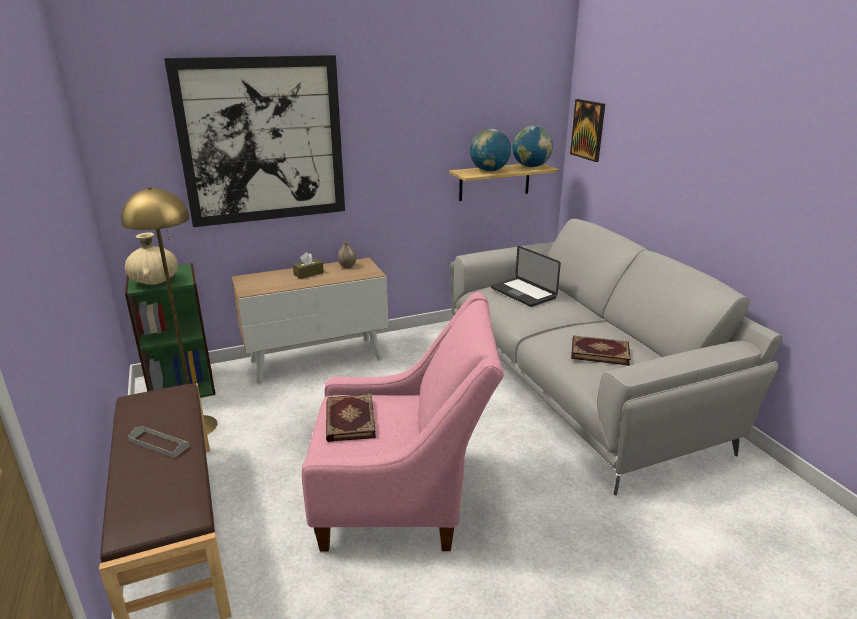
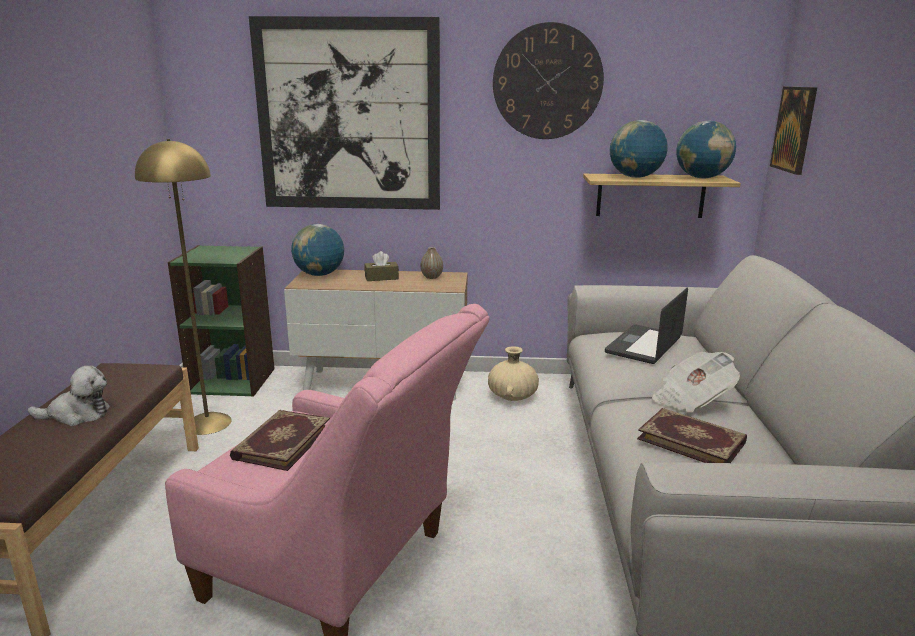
camera: 25 degrees right, 5 degrees down
(154, 281) = (206, 256): beige vase -> beige vase (512, 396)
(159, 444) = (77, 415): grey tray -> plush toy
(253, 279) = (319, 274): none -> globe
(419, 103) = (547, 82): none -> wall clock
(523, 293) = (644, 345): laptop -> laptop turned 45 degrees clockwise
(579, 325) = (691, 399): none -> newspaper

